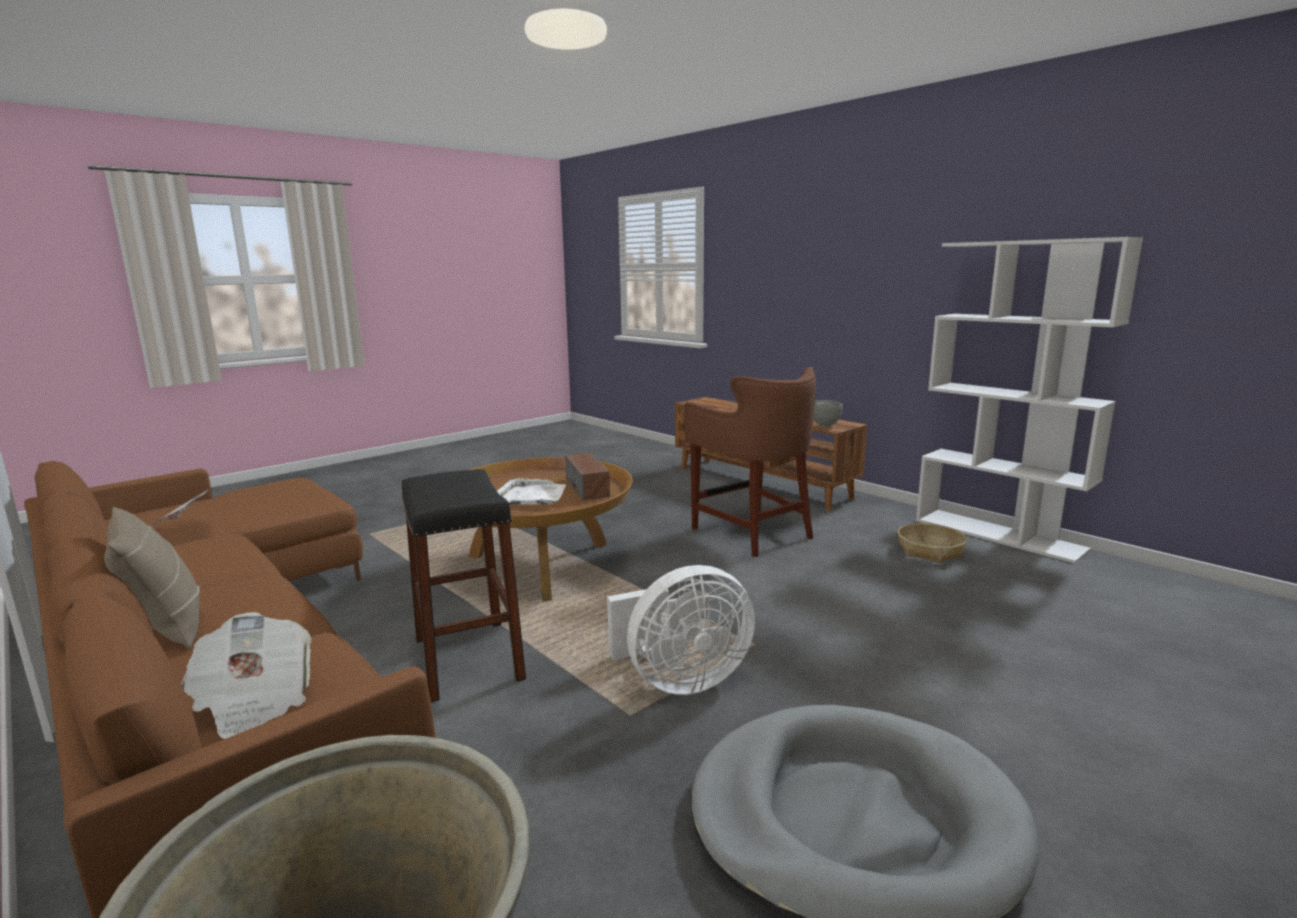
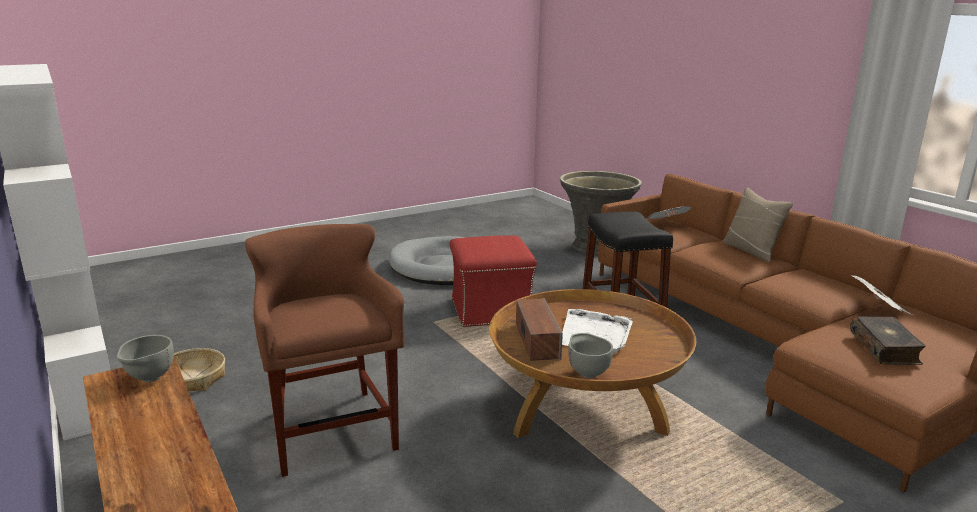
camera: 170 degrees left, 5 degrees up
(260, 496) = (885, 348): none -> book
(545, 473) = (587, 373): none -> grey bowl
(680, 680) = (490, 310): white fan -> red ottoman

